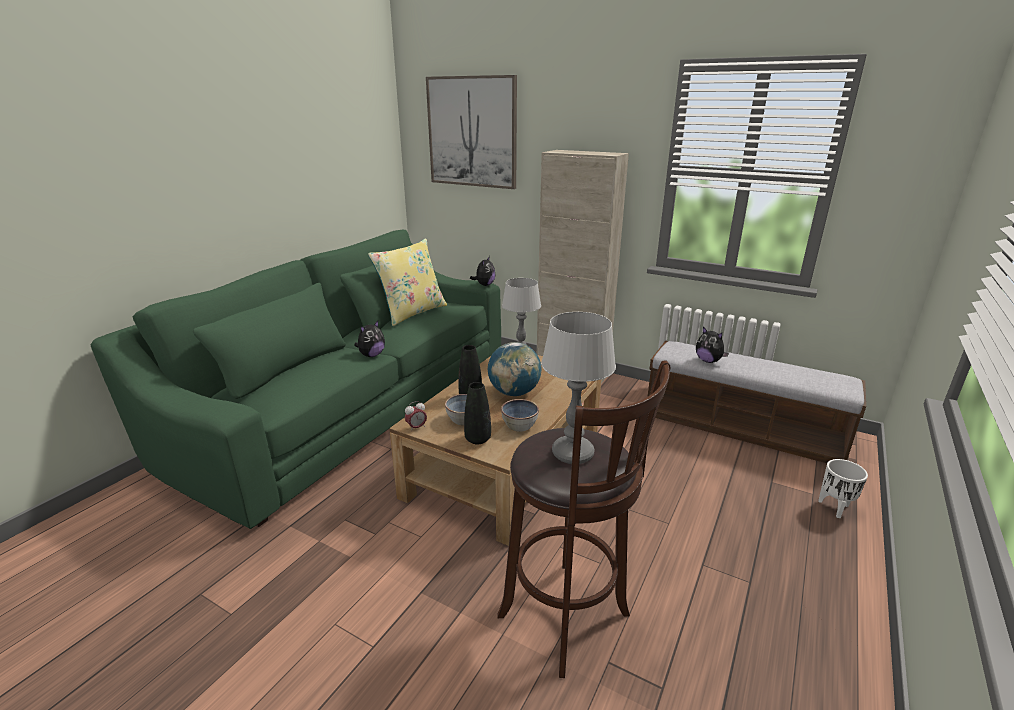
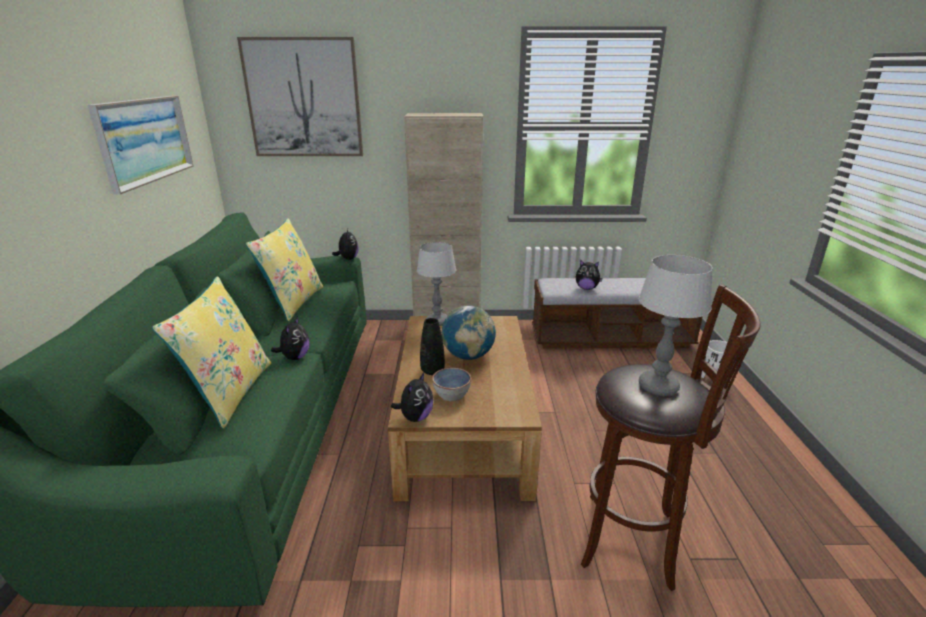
camera: 30 degrees left, 0 degrees up
(301, 367) = (230, 392): none -> yellow pillow
(326, 161) = (145, 140): none -> picture
(416, 427) = (415, 417): alarm clock -> plush toy
(478, 439) = (484, 408): black vase -> none
(520, 425) = (506, 384): bowl -> none

